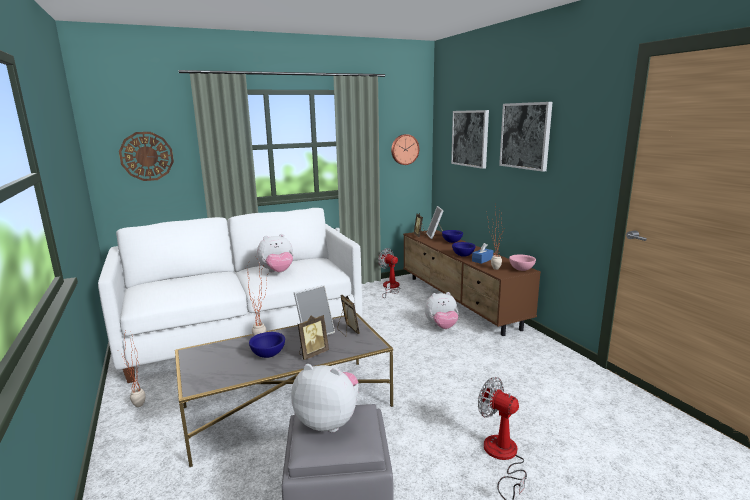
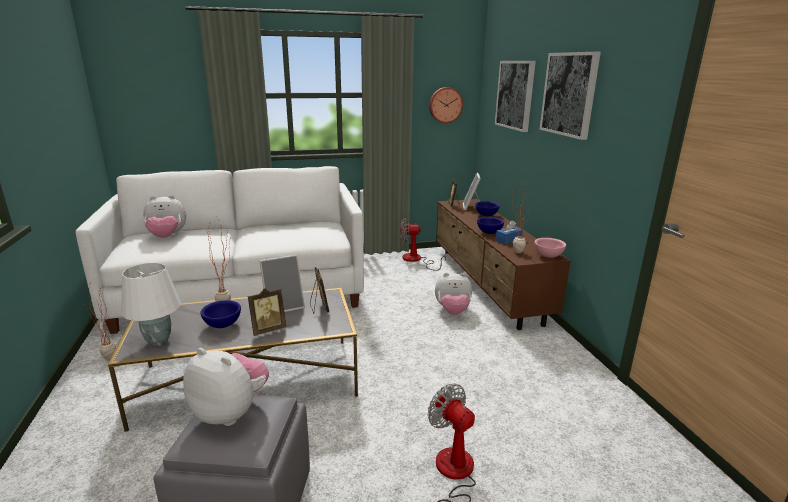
camera: 10 degrees right, 5 degrees up
(146, 156) = (156, 100): wall clock -> none
(215, 376) = (158, 342): none -> white table lamp
(277, 272) = (274, 234): plush toy -> plush toy (167, 237)
(390, 287) = (416, 260): fan -> fan turned 60 degrees counterclockwise

